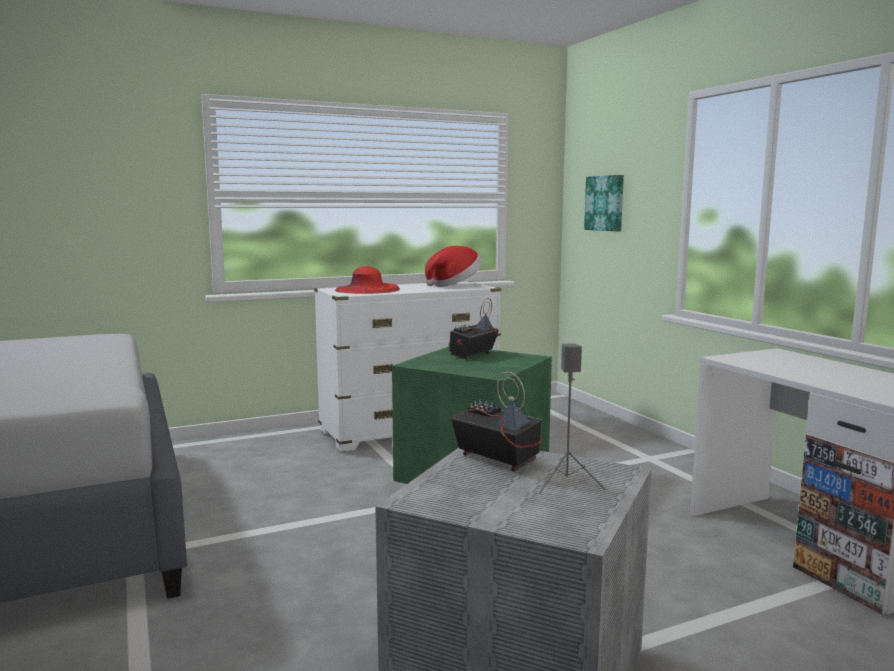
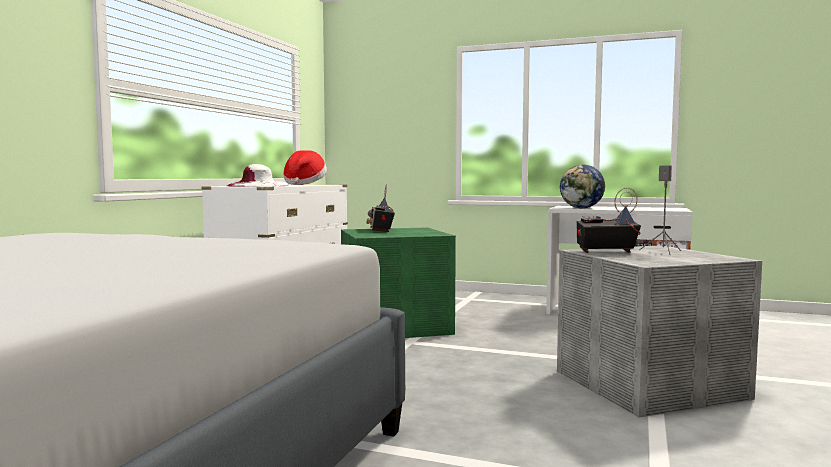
camera: 45 degrees left, 5 degrees down
(367, 289) = (257, 186): red hat -> white hat
(605, 203) = (377, 124): picture -> none
(760, 363) = (581, 208): none -> globe

